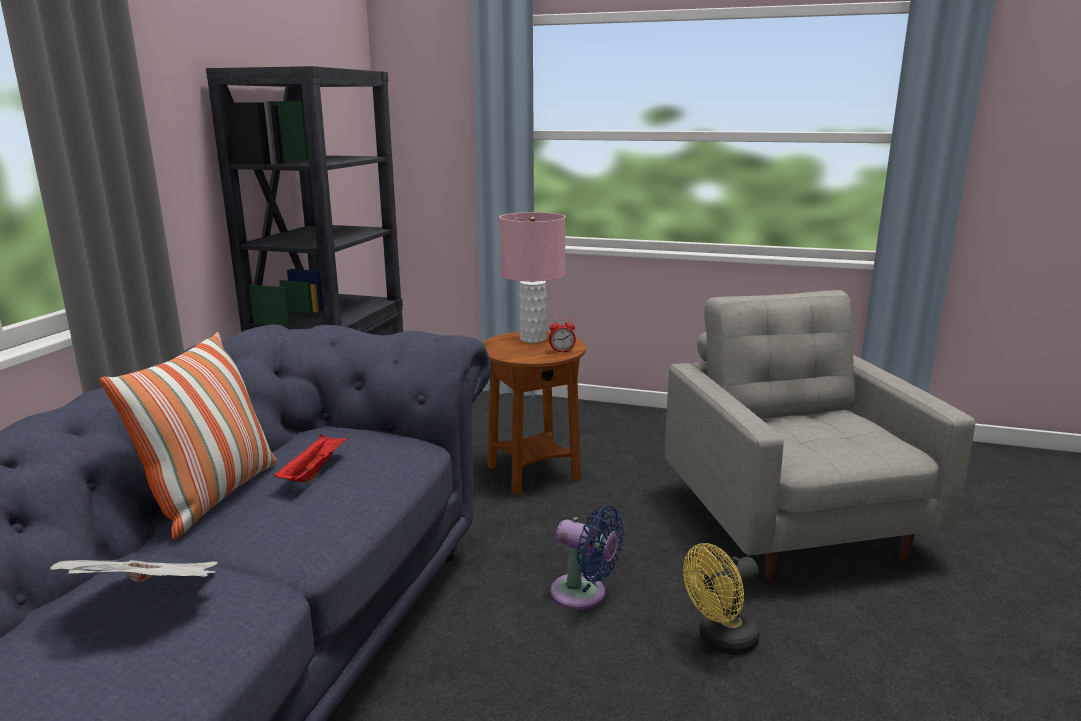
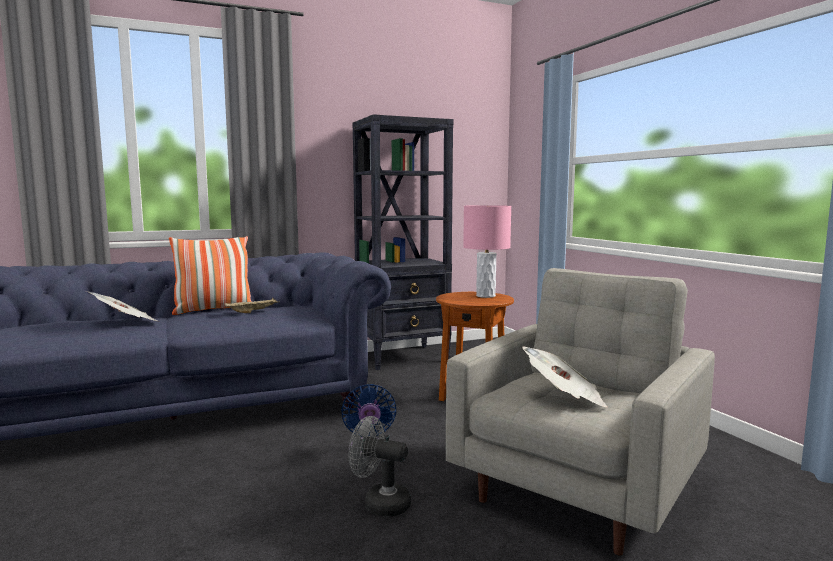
camera: 50 degrees right, 10 degrees down
(314, 471) = (253, 312): red tray -> beige tray
(562, 351) = (480, 302): alarm clock -> none
(720, 640) = (380, 503): yellow fan -> grey fan
(831, 439) = (564, 397): none -> newspaper

